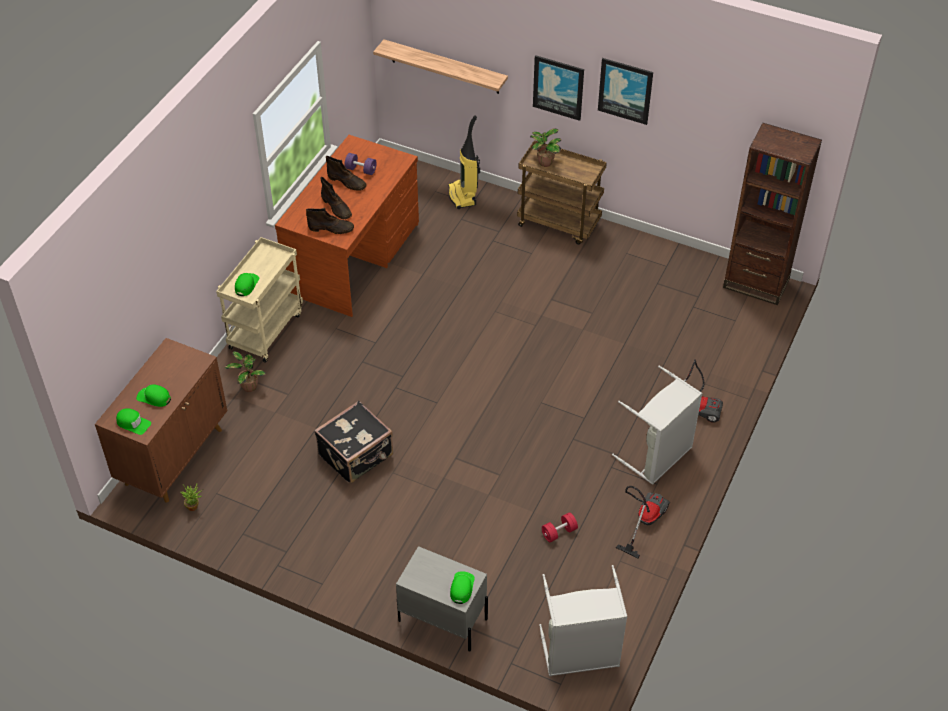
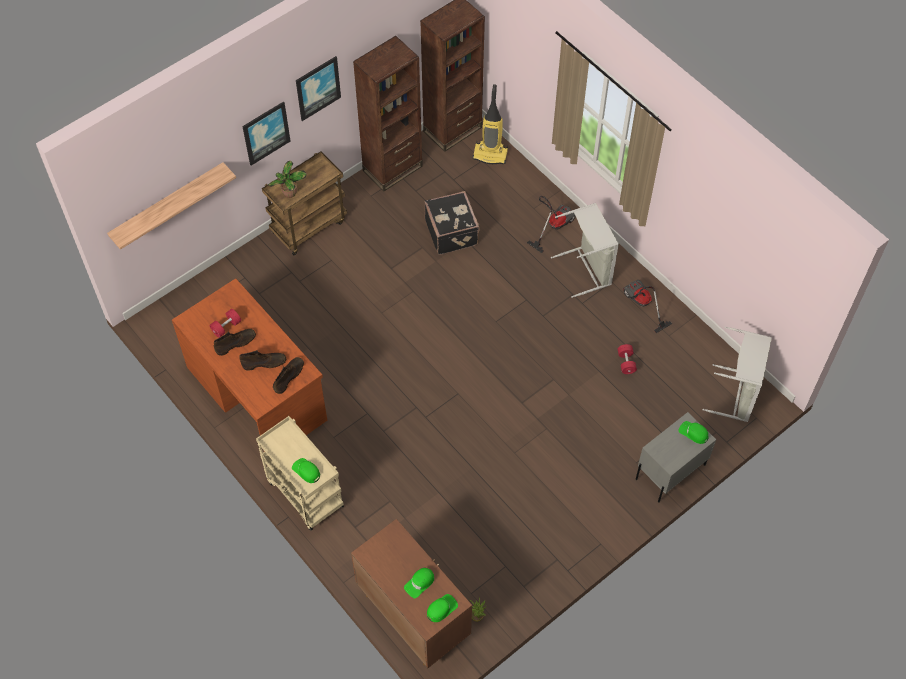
camera: 65 degrees left, 10 degrees up
(248, 386) = (363, 529): potted plant -> none
(357, 456) = (484, 472): black suitcase -> black suitcase (452, 232)
(361, 170) = (226, 327): purple dumbbell -> red dumbbell
(463, 196) = (231, 280): vacuum cleaner -> vacuum cleaner (490, 154)
(671, 256) = (392, 168): none -> brown bookcase

